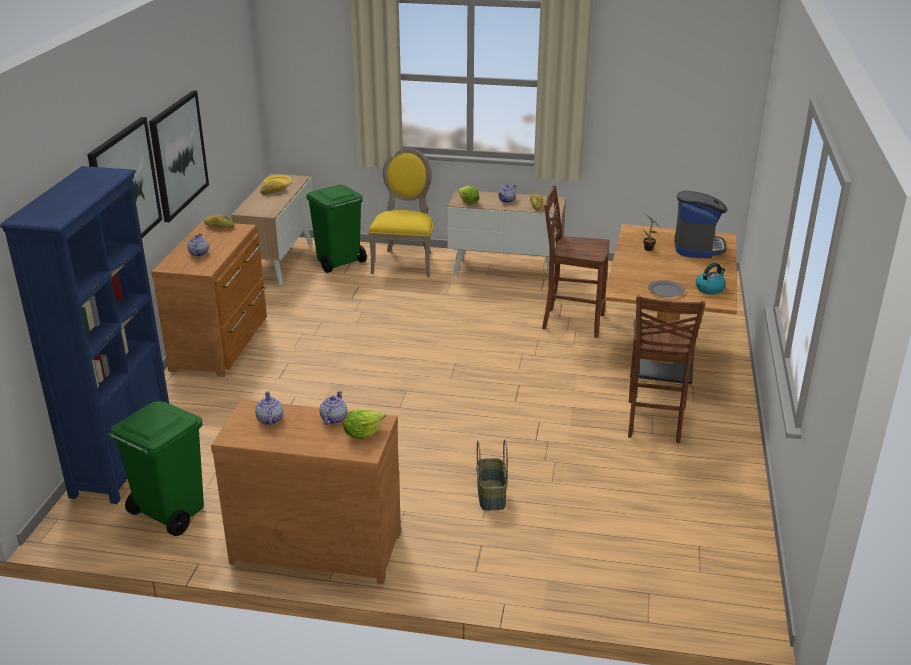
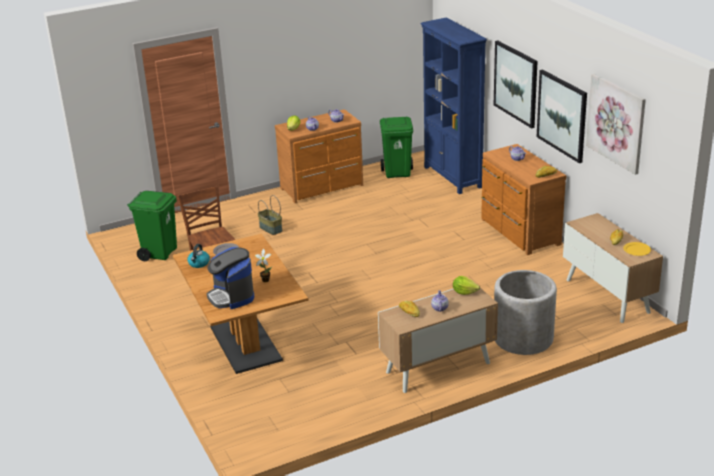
camera: 145 degrees right, 0 degrees up
(218, 91) = (616, 123): none -> picture
(338, 263) = (566, 314): green trash can -> green trash can (159, 253)
(405, 262) = (523, 338): yellow chair -> grey planter
(571, 322) = (332, 340): brown chair -> none

